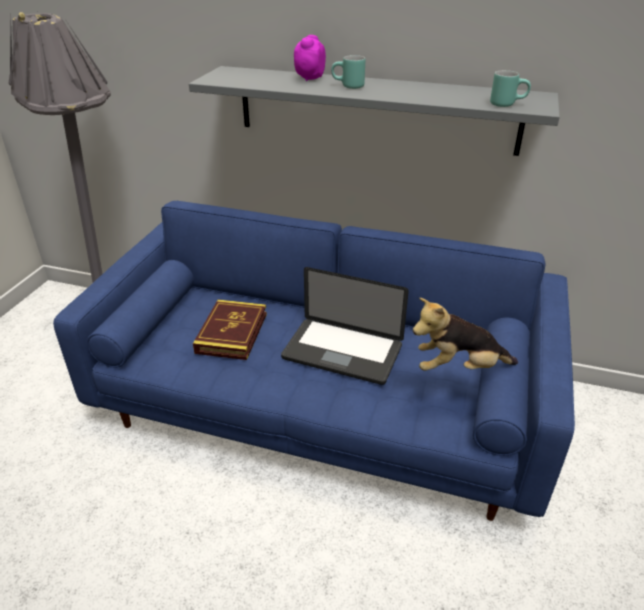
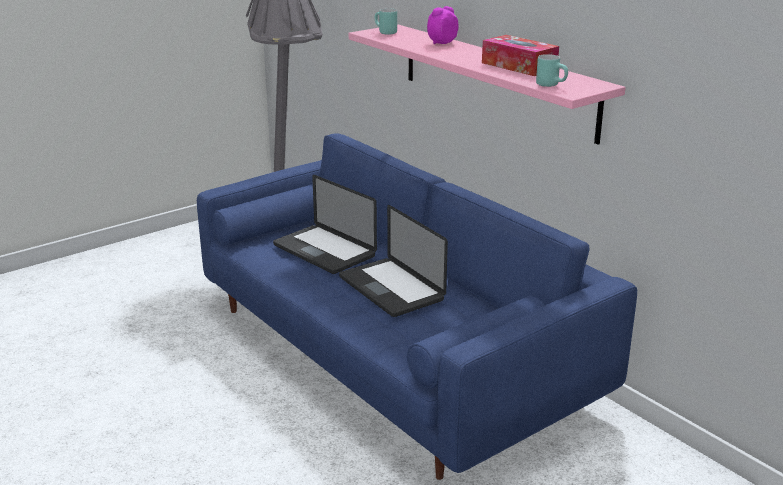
camera: 35 degrees right, 10 degrees down
(232, 333) = (324, 251): book -> laptop
(348, 86) = (456, 53): turquoise mug -> turquoise mug (384, 32)
(375, 110) = (496, 80): grey shelf -> pink shelf
(433, 90) = (519, 66): none -> tissue box
(458, 368) = (436, 309): plush toy -> none

